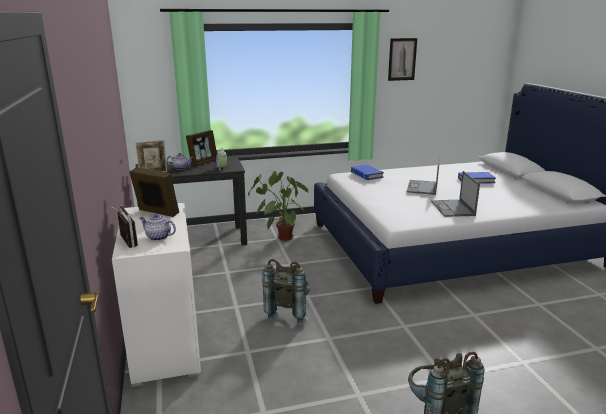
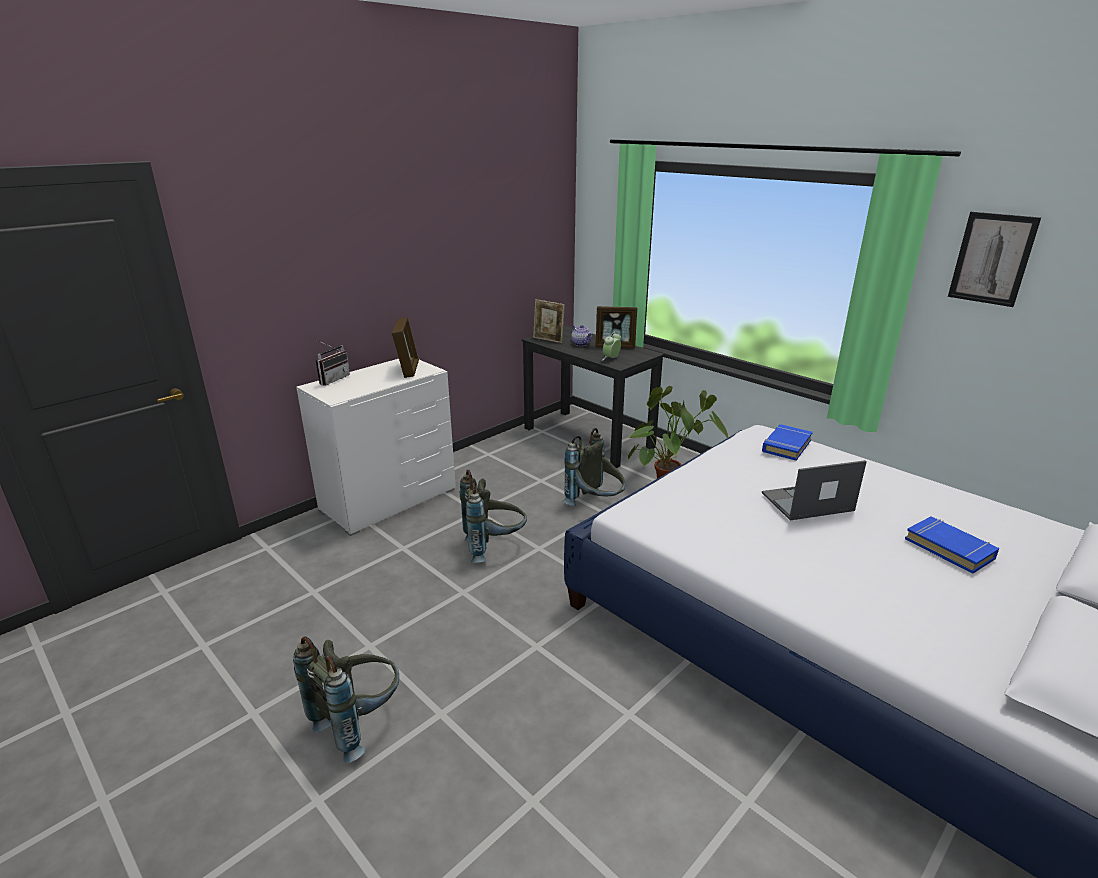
camera: 60 degrees right, 5 degrees up
(158, 237) = (351, 387): teapot -> none
(281, 264) = (596, 505): none -> grey backpack
(453, 208) = (753, 549): laptop -> none

